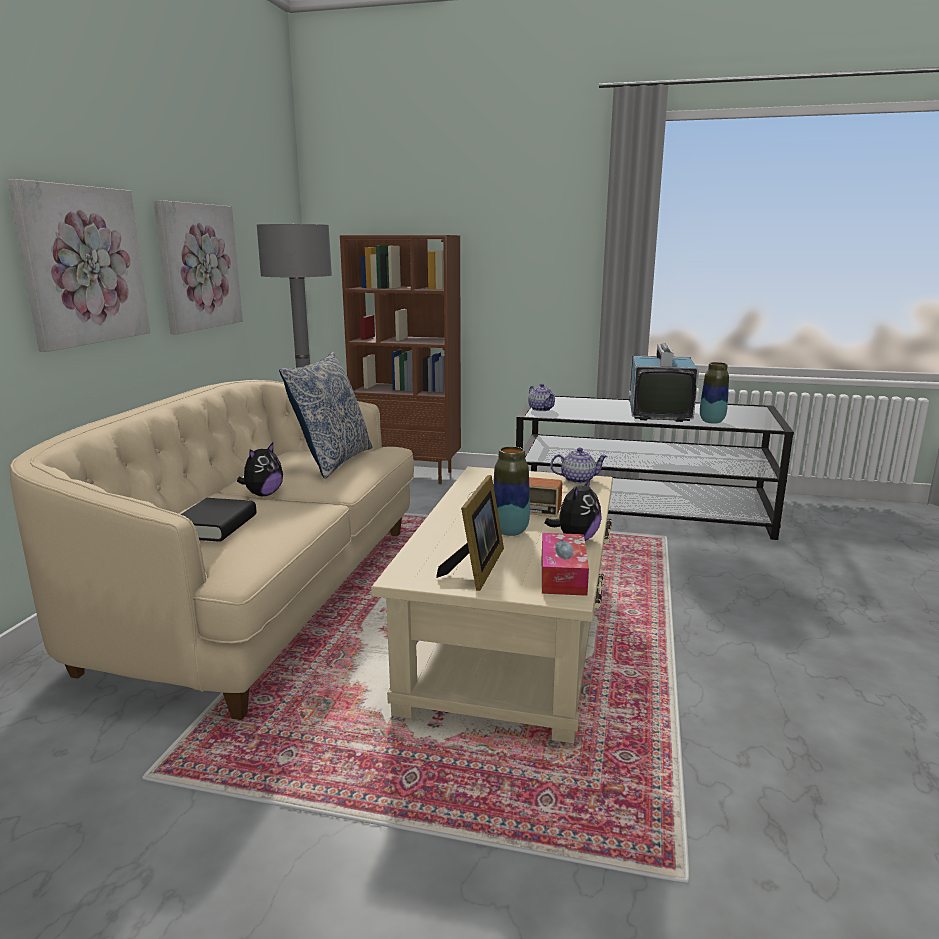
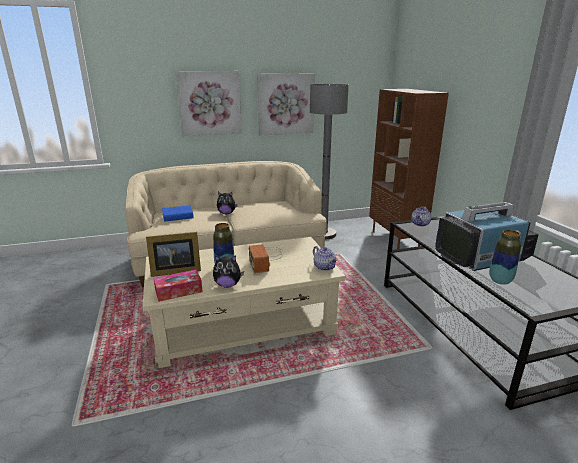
camera: 60 degrees right, 5 degrees up
(215, 526) = (178, 216): black book -> blue book
(332, 461) = (272, 210): pillow -> none

